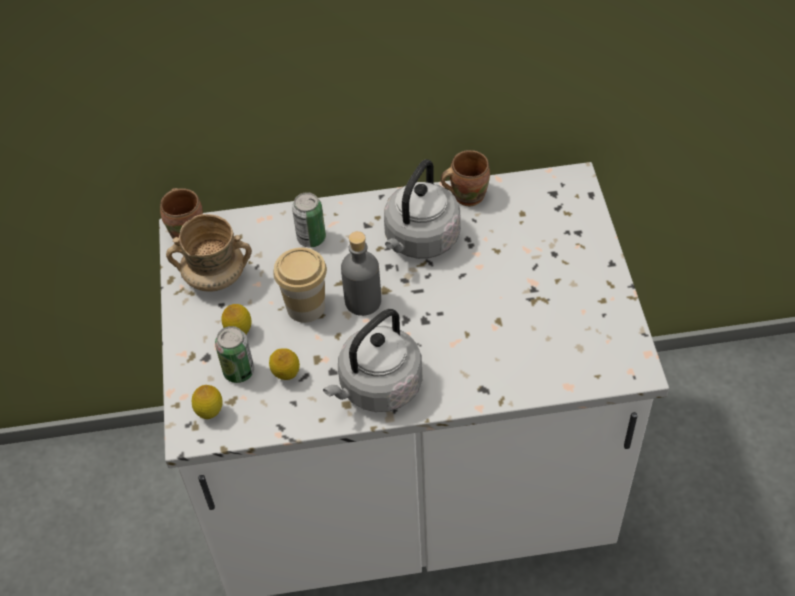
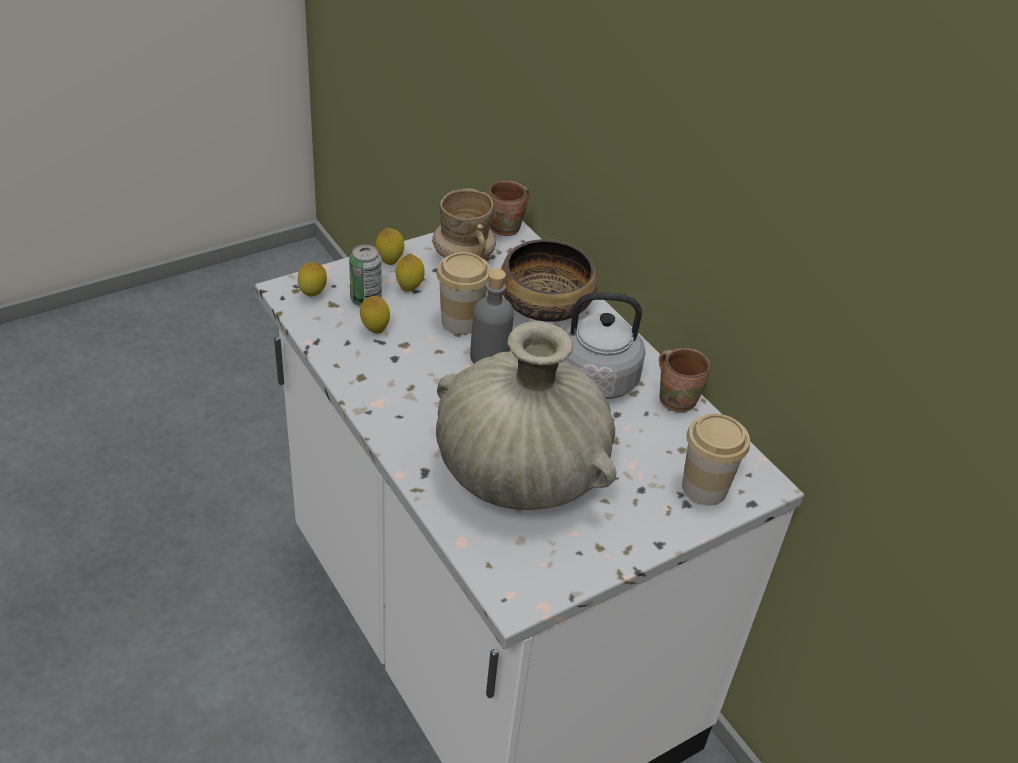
camera: 60 degrees right, 10 degrees down
(190, 336) = (390, 261): none -> lemon
(311, 238) = (546, 304): can -> bowl
(377, 388) = (389, 393): grey kettle -> none
(508, 323) = (520, 472): none -> beige vase
(566, 215) = (704, 488): none -> cup

